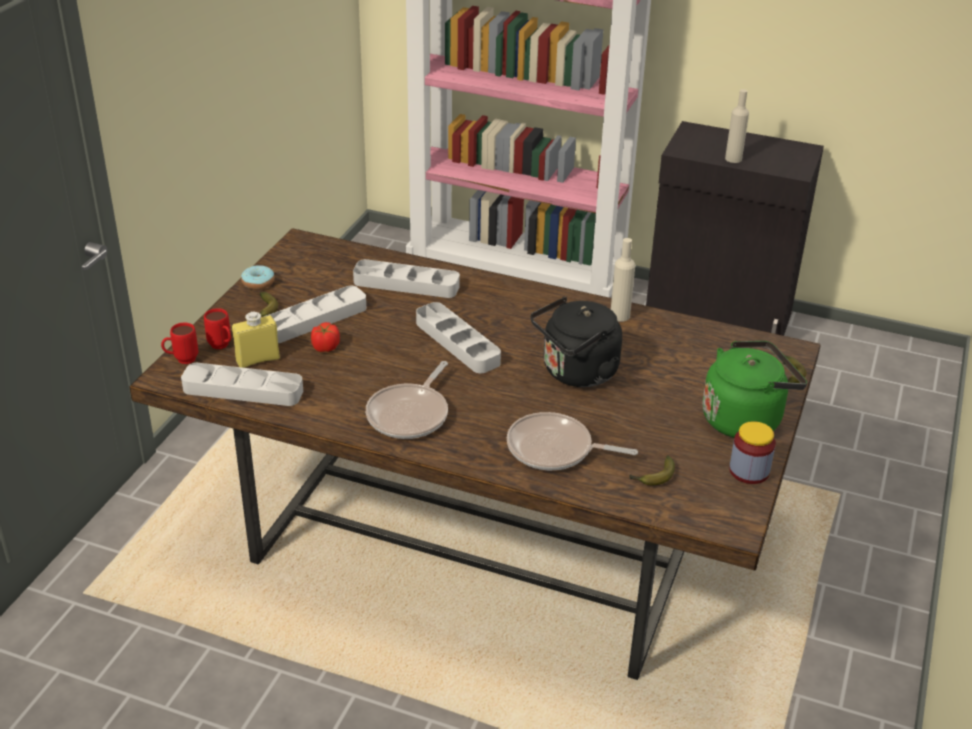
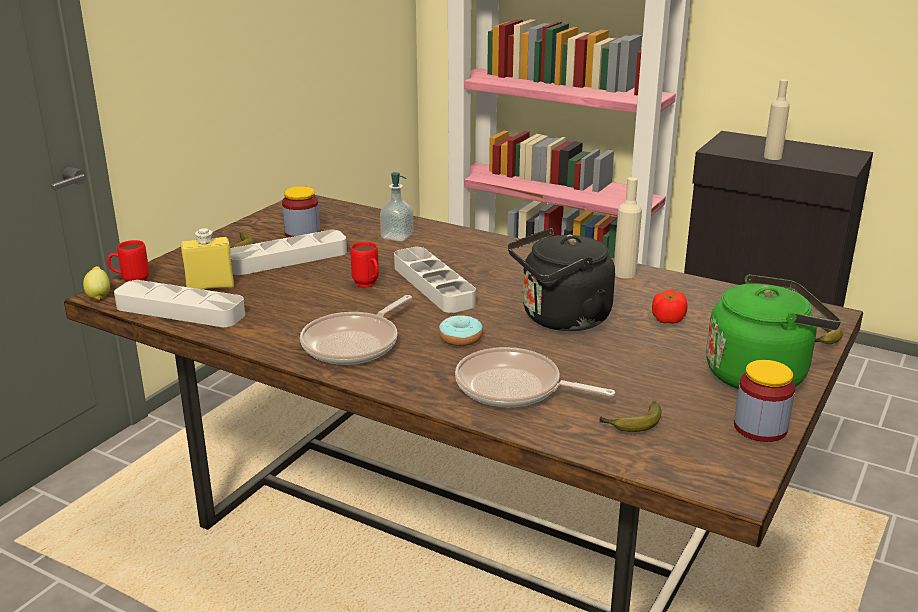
camera: 10 degrees right, 10 degrees down
(160, 378) = (99, 296): none -> lemon
(222, 347) = (179, 274): red mug -> red mug (368, 286)
(258, 283) = (244, 228): donut -> donut (460, 338)
(316, 286) = (302, 233): none -> jar
(325, 347) = (287, 281): tomato -> tomato (667, 319)
(406, 284) = (397, 237): grey tray -> soap dispenser

